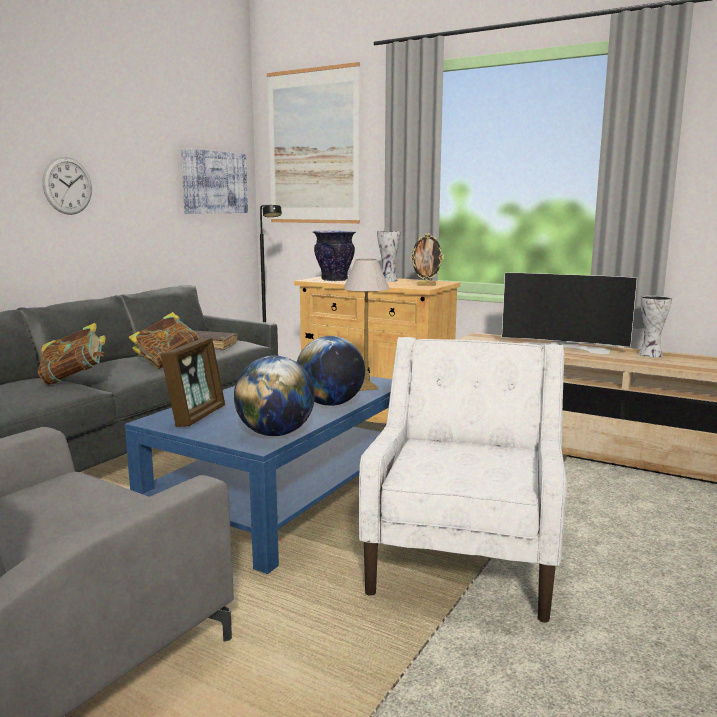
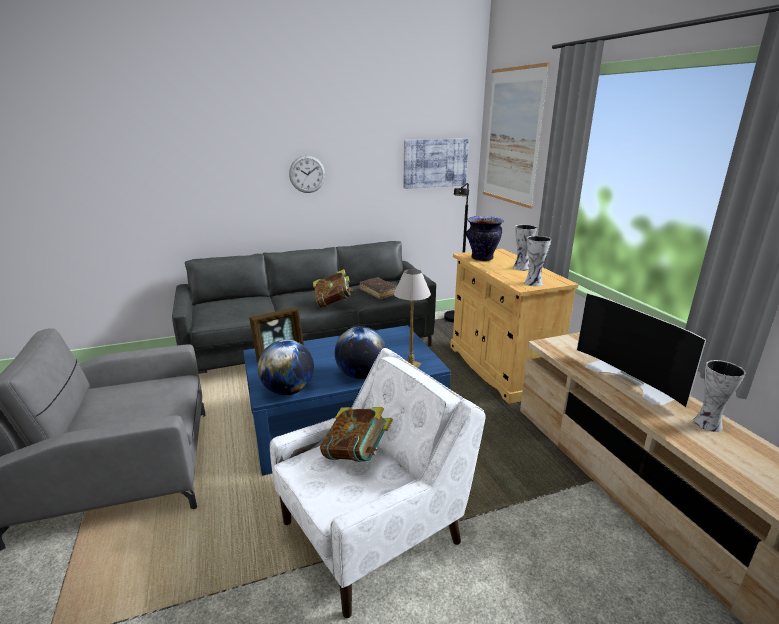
camera: 40 degrees right, 10 degrees up
(75, 379) = (266, 306): book -> book (356, 455)
(426, 285) = (534, 283): picture frame -> vase

